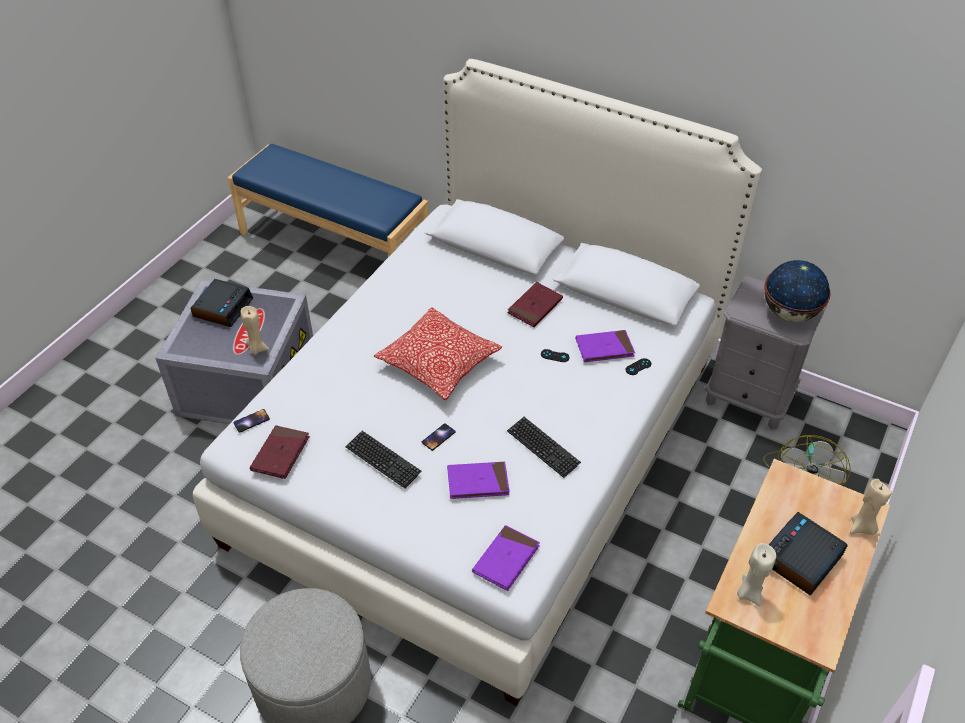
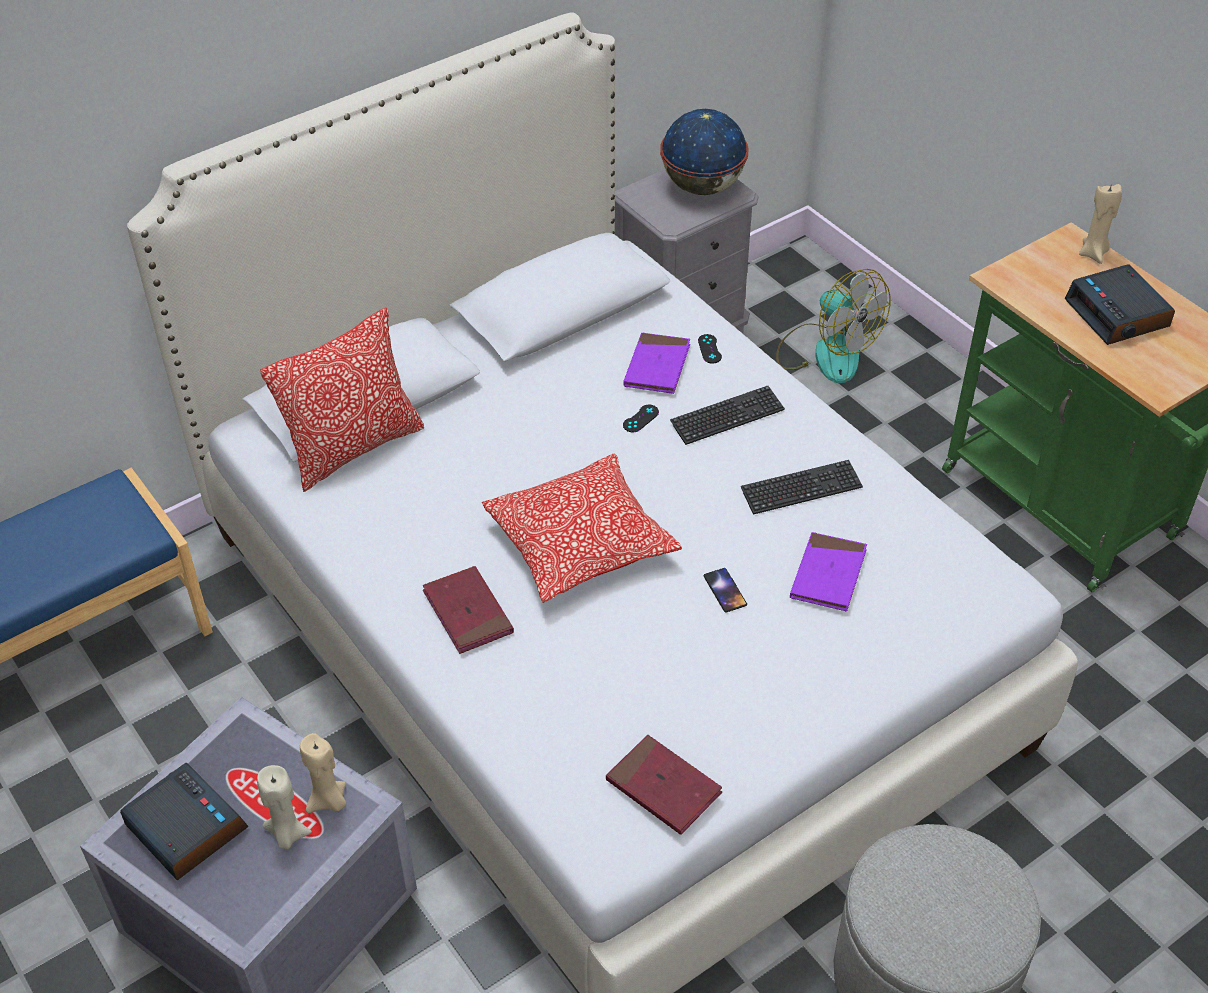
camera: 65 degrees left, 0 degrees up
(251, 421) = (568, 811): phone -> none
(383, 460) = (740, 664): keyboard -> keyboard (727, 417)
(456, 253) = (353, 447): none -> pillow
(506, 559) = (969, 589): purple book -> none
(535, 307) = (531, 404): red book -> red book (468, 613)
(748, 592) = (1149, 370): beige candle -> beige candle (287, 834)

